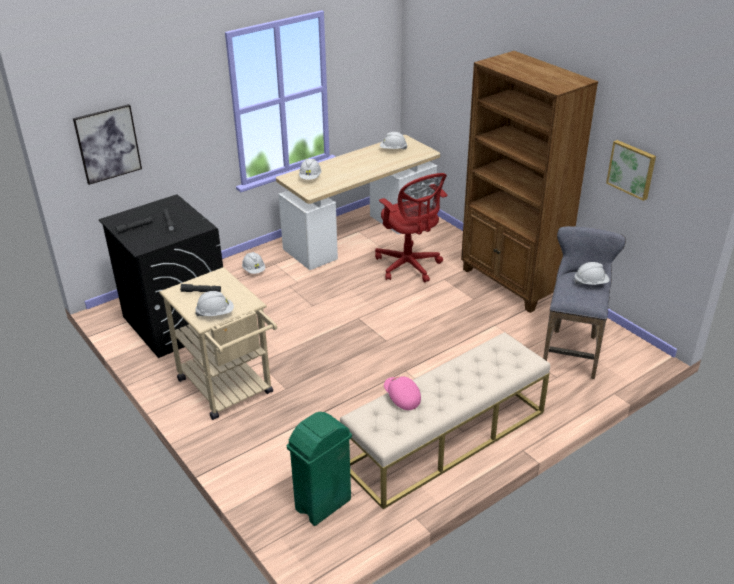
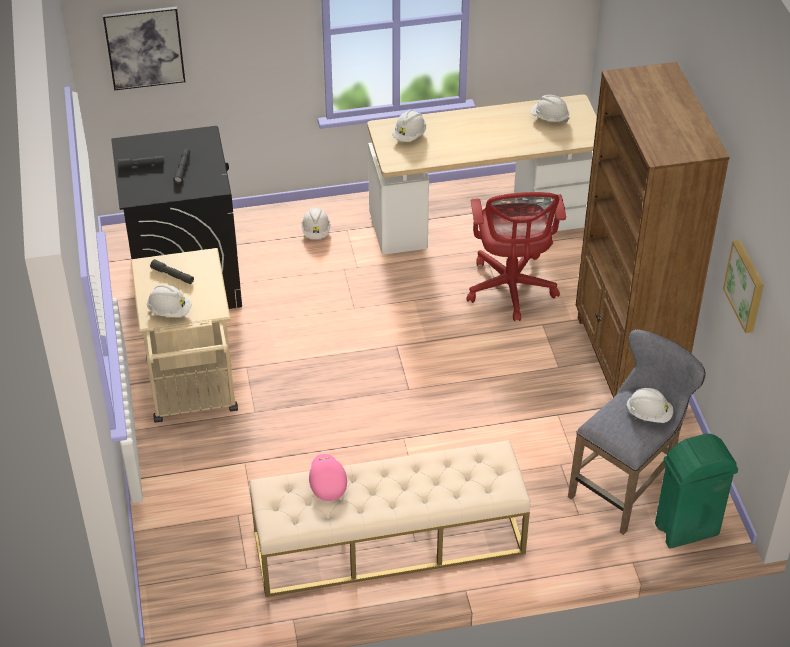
camera: 25 degrees right, 10 degrees up
(322, 505) = (207, 566): green trash can -> green trash can (685, 529)

